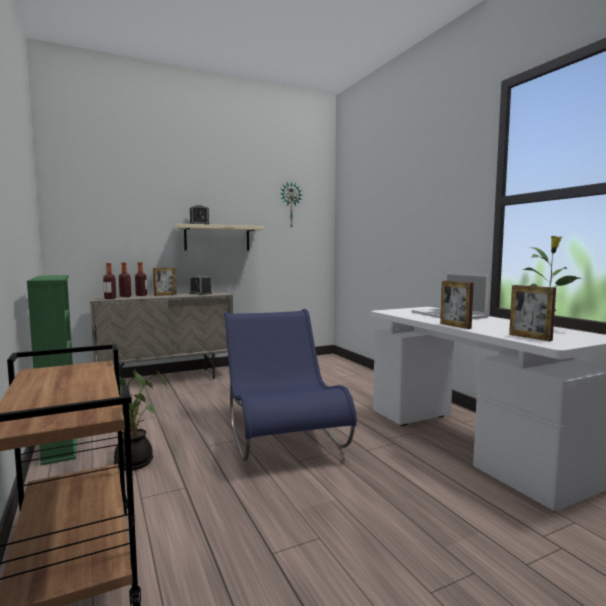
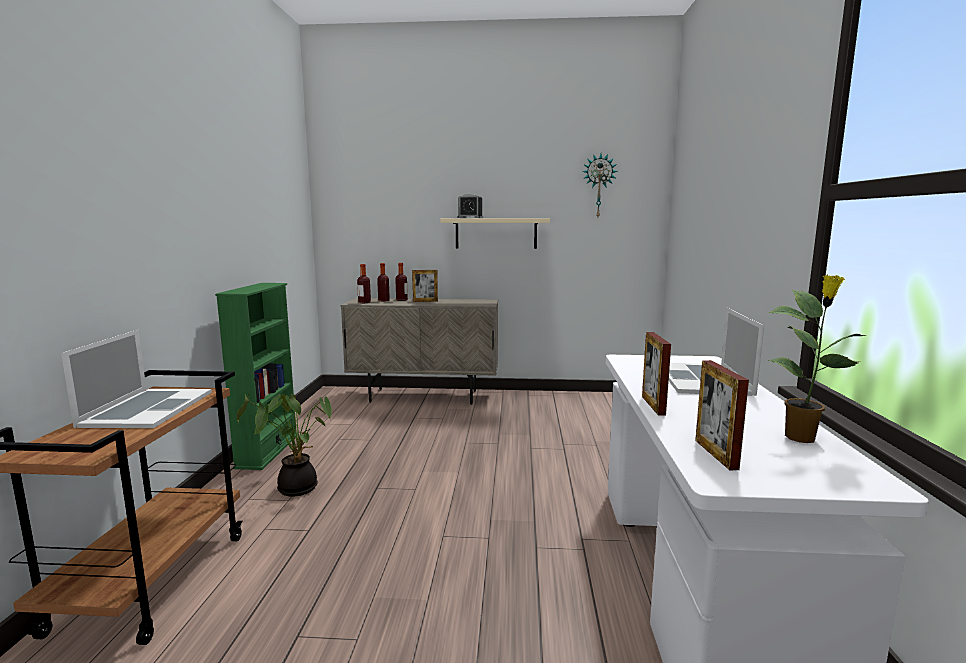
camera: 30 degrees right, 5 degrees up
(64, 382) = (147, 408): none -> laptop
(200, 293) = (464, 302): alarm clock -> none
(281, 433) = (464, 494): blue chair -> none

